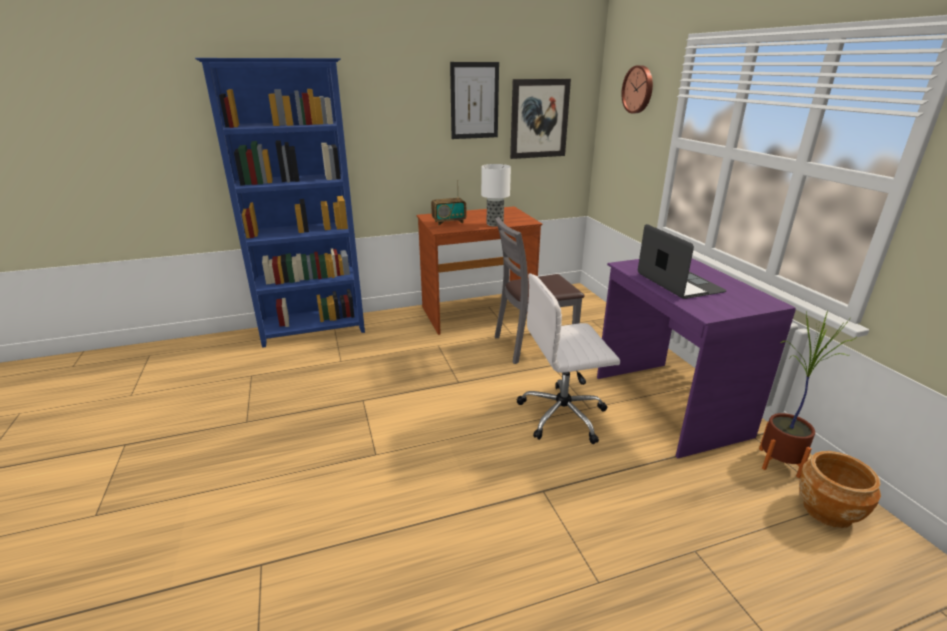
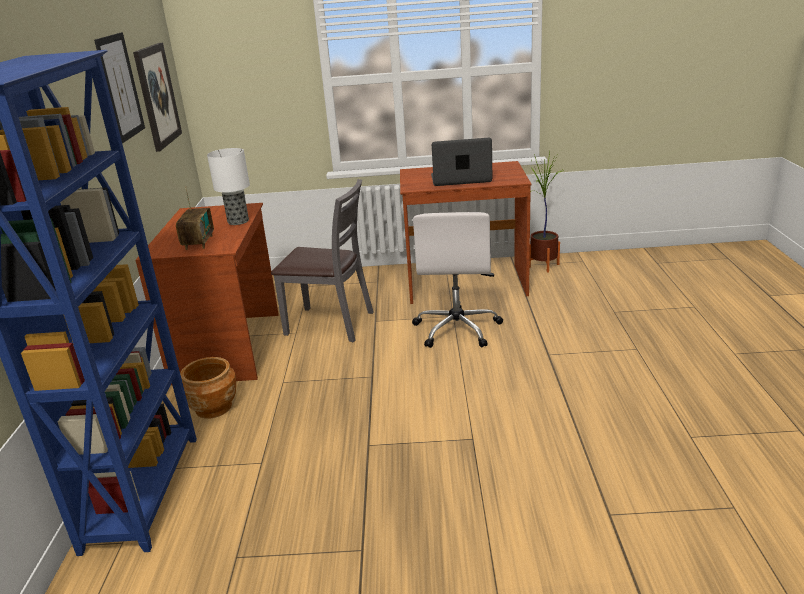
camera: 70 degrees left, 0 degrees up
(533, 345) = (330, 324): grey chair -> grey chair turned 75 degrees counterclockwise
(638, 89) = (251, 41): wall clock -> none
(667, 405) = (465, 284): purple desk -> brown desk
(827, 510) = (588, 265): brown planter -> brown planter (213, 407)

